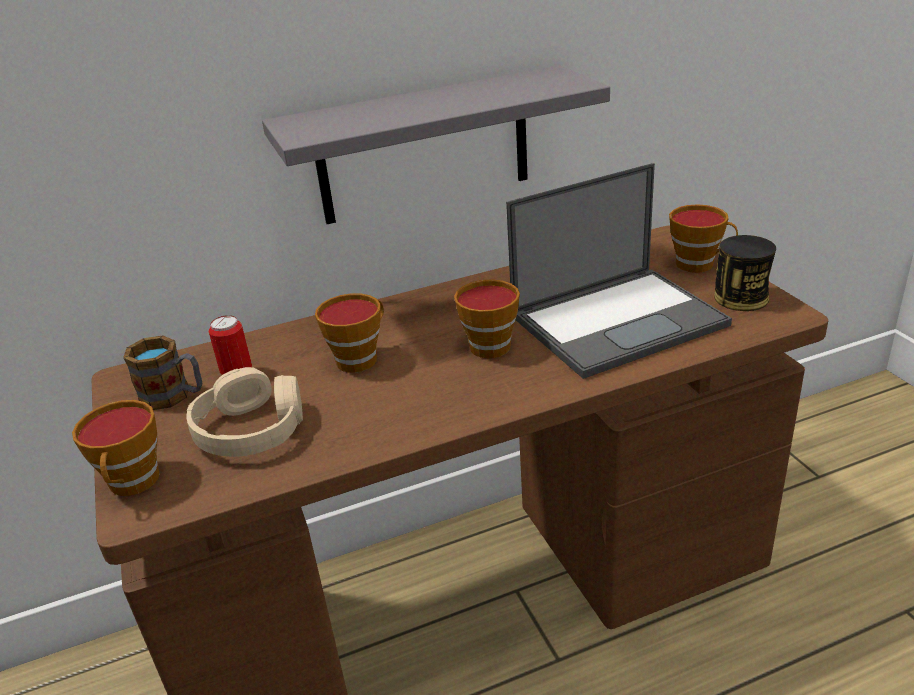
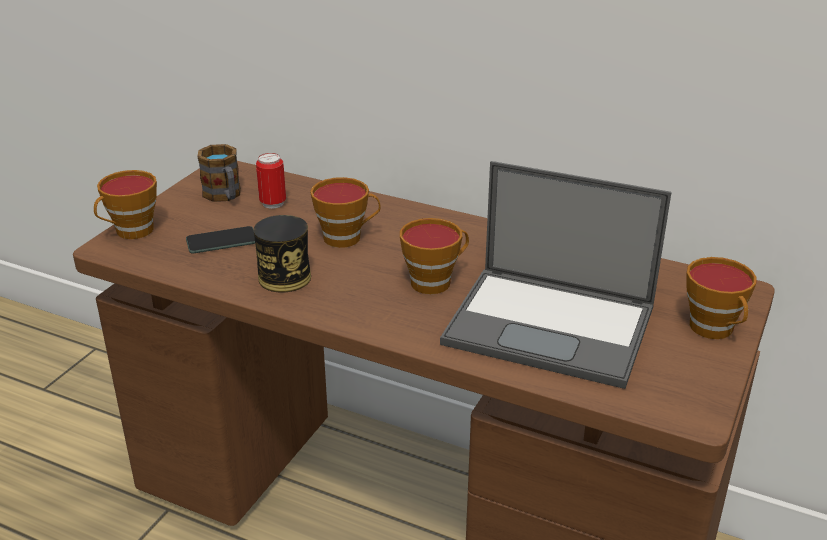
camera: 45 degrees right, 0 degrees up
(251, 429) = (221, 241): beige headphones -> phone
(424, 147) = (506, 86): grey shelf -> none
(741, 298) = (685, 377): can -> can (284, 278)

